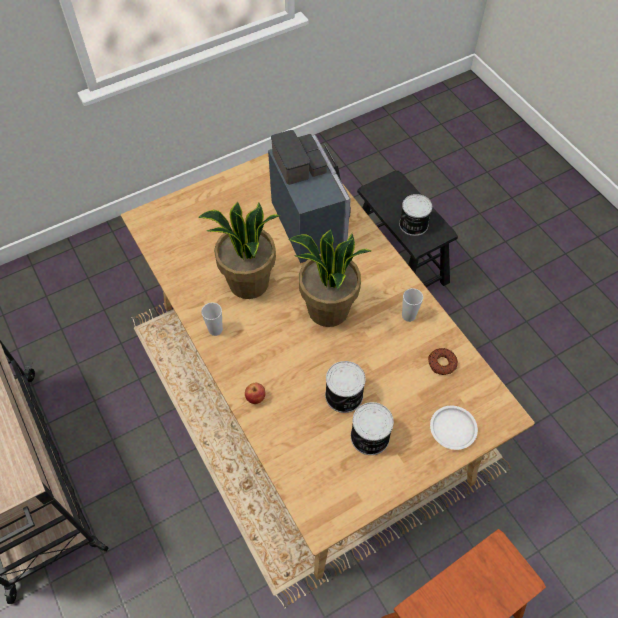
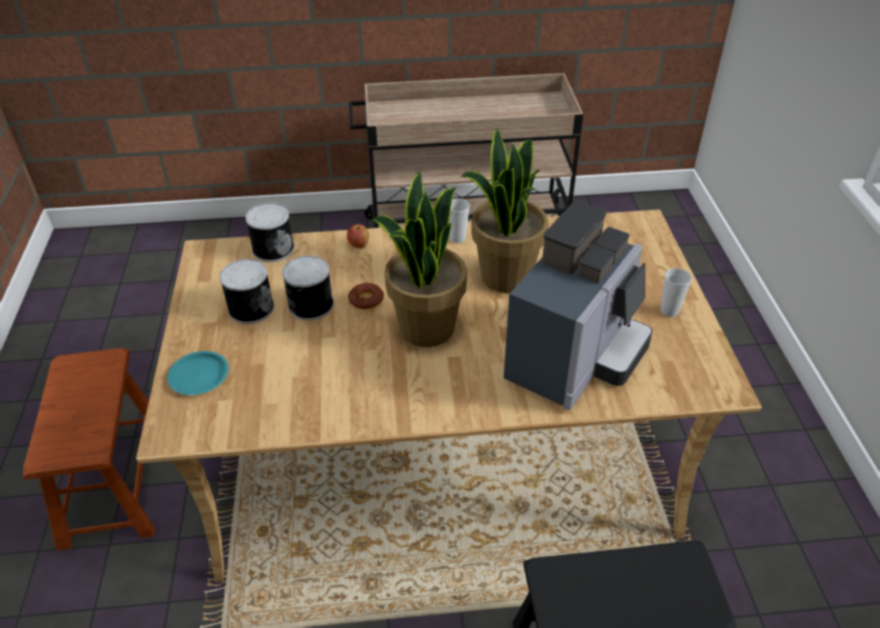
camera: 115 degrees right, 15 degrees down
(312, 222) = (576, 358): coffee machine -> coffee machine turned 60 degrees counterclockwise
(408, 316) = (368, 398): cup -> cup (669, 311)
(413, 225) = (591, 586): can -> can (273, 248)
(442, 363) = (281, 402): donut -> donut (366, 299)
(453, 429) = (198, 376): white plate -> turquoise plate

